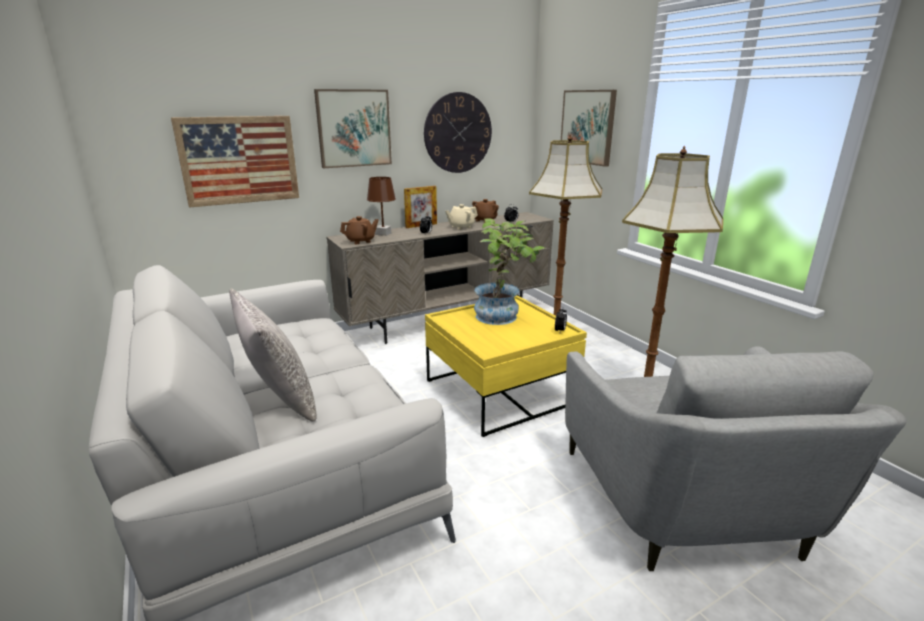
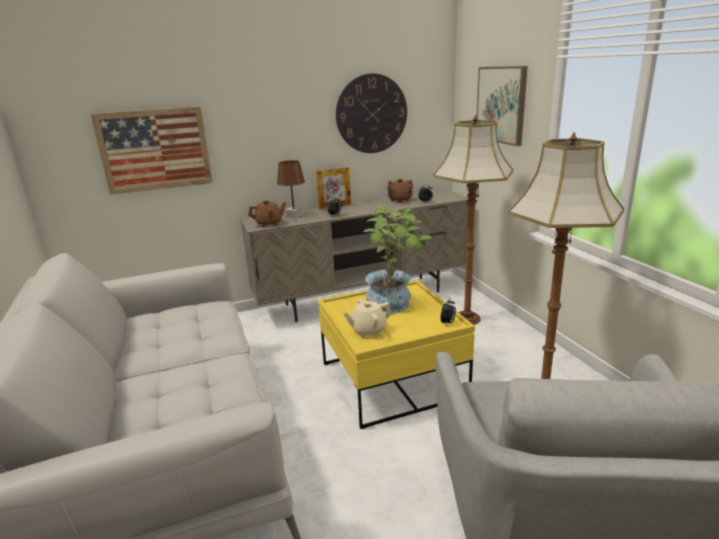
camera: 10 degrees right, 0 degrees up
(279, 398) = (148, 386): grey pillow -> none
(354, 128) = (264, 115): picture -> none
(461, 227) = (373, 207): beige teapot -> beige teapot (368, 330)

